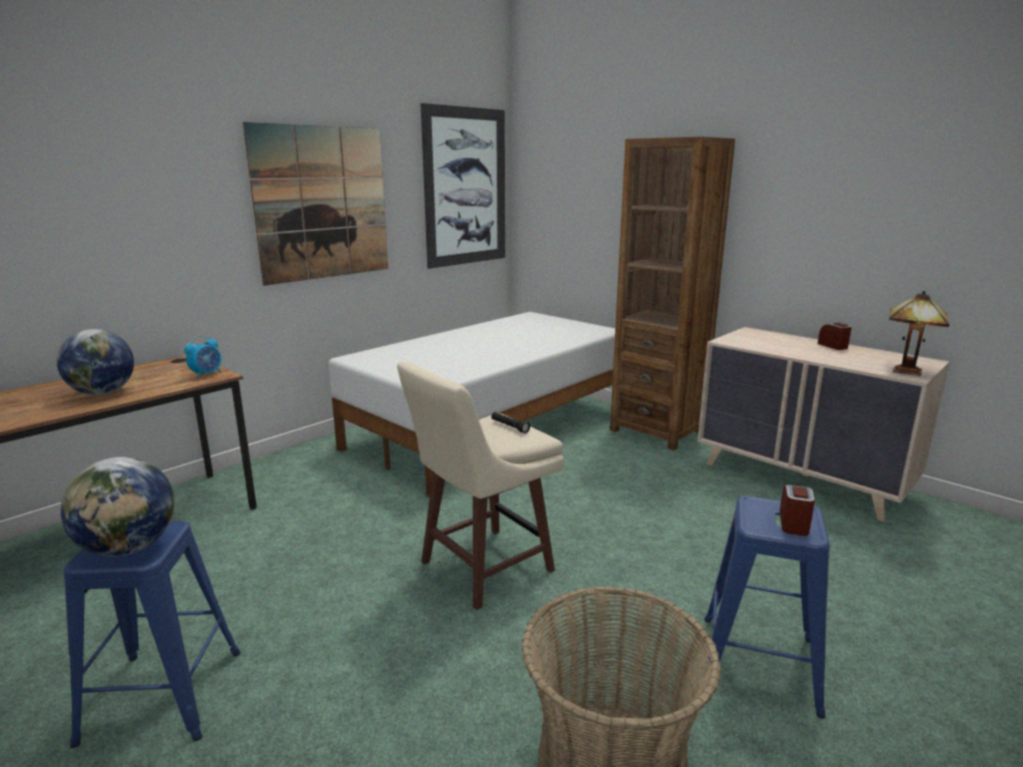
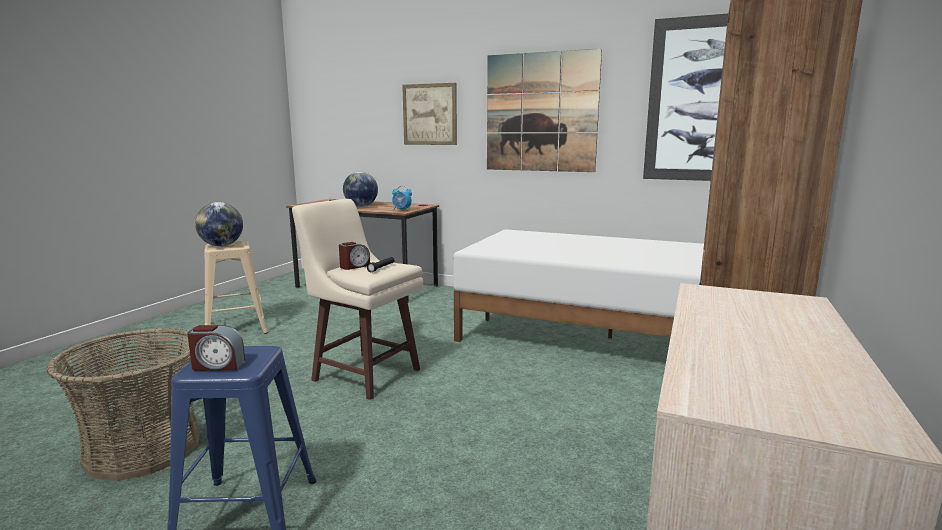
camera: 70 degrees right, 5 degrees down
(152, 211) = (429, 114): none -> picture
(162, 693) = (237, 327): blue stool -> beige stool
(833, 346) = (820, 347): alarm clock -> alarm clock (354, 266)
(905, 370) = (737, 398): table lamp -> none

